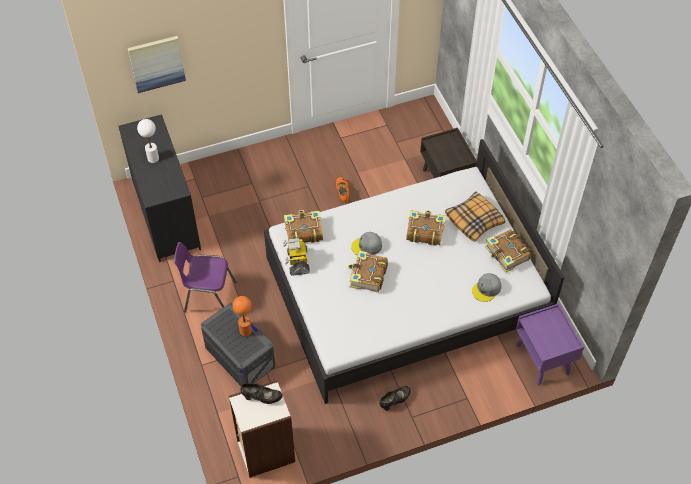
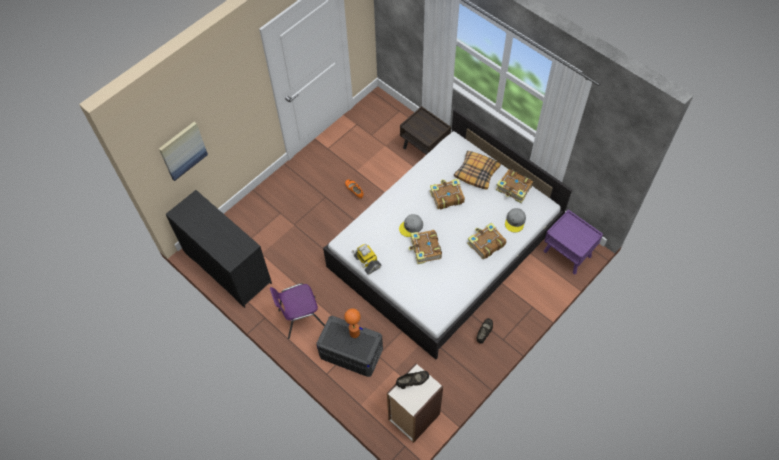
camera: 25 degrees left, 5 degrees up
(153, 158) = (211, 229): white table lamp -> none
(303, 231) = (357, 236): book -> book (485, 244)

